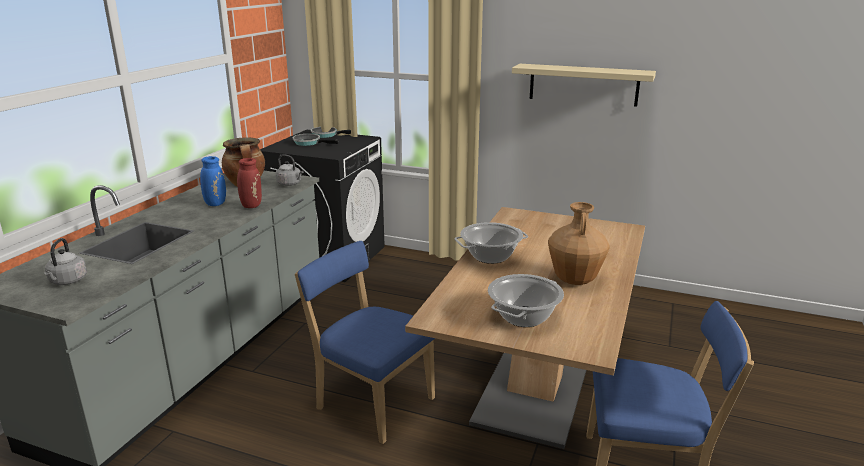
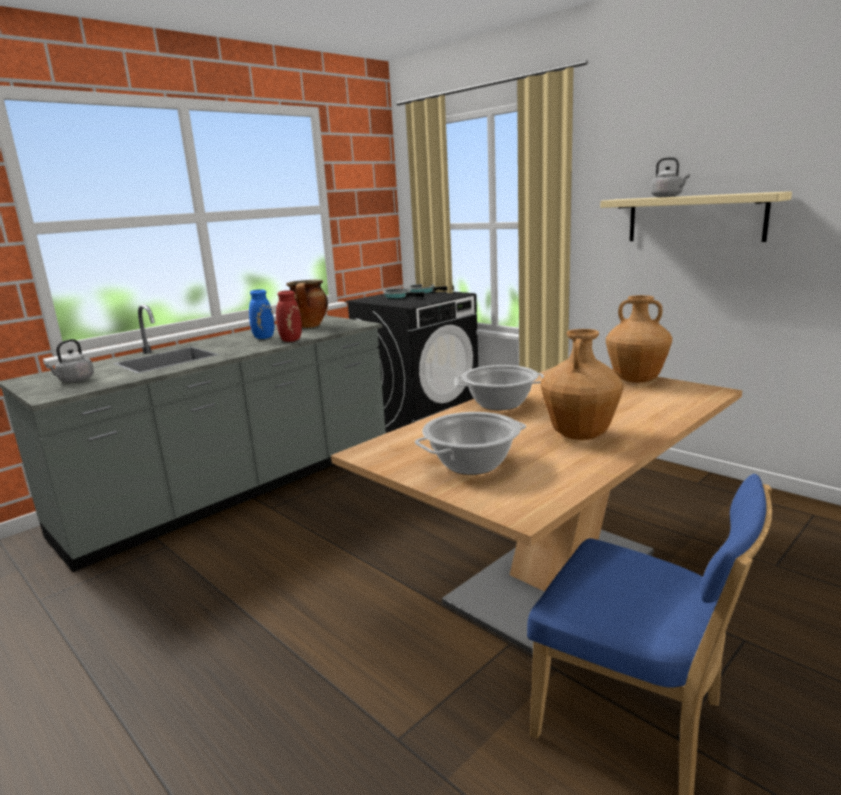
camera: 25 degrees right, 5 degrees down
(290, 184) = (348, 327): grey kettle -> grey kettle (668, 196)
(371, 402) = (356, 557): blue chair -> none
(570, 222) = (636, 380): none -> brown vase

